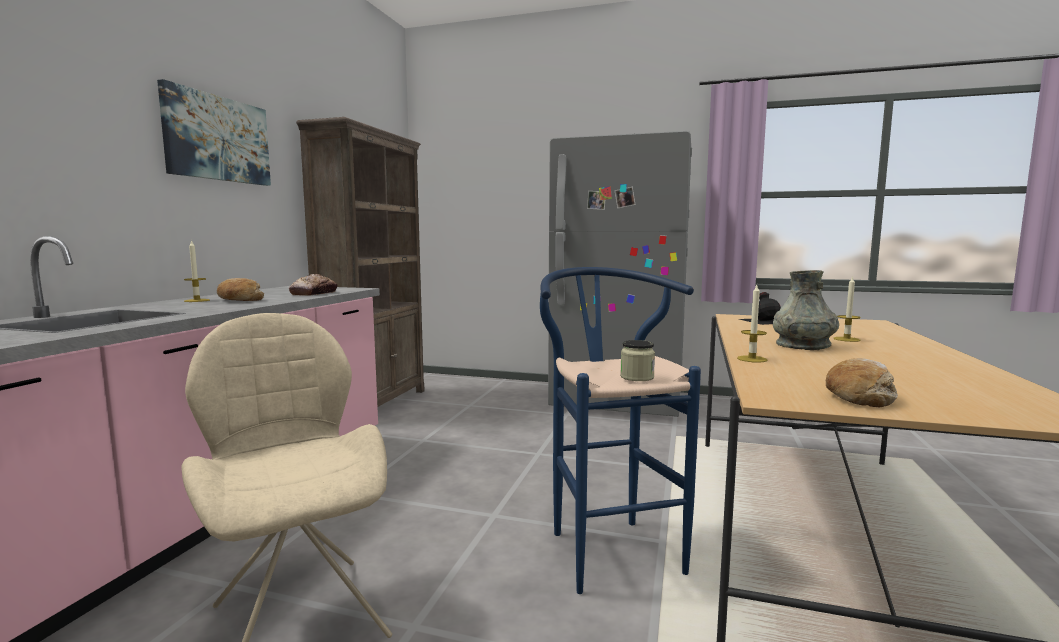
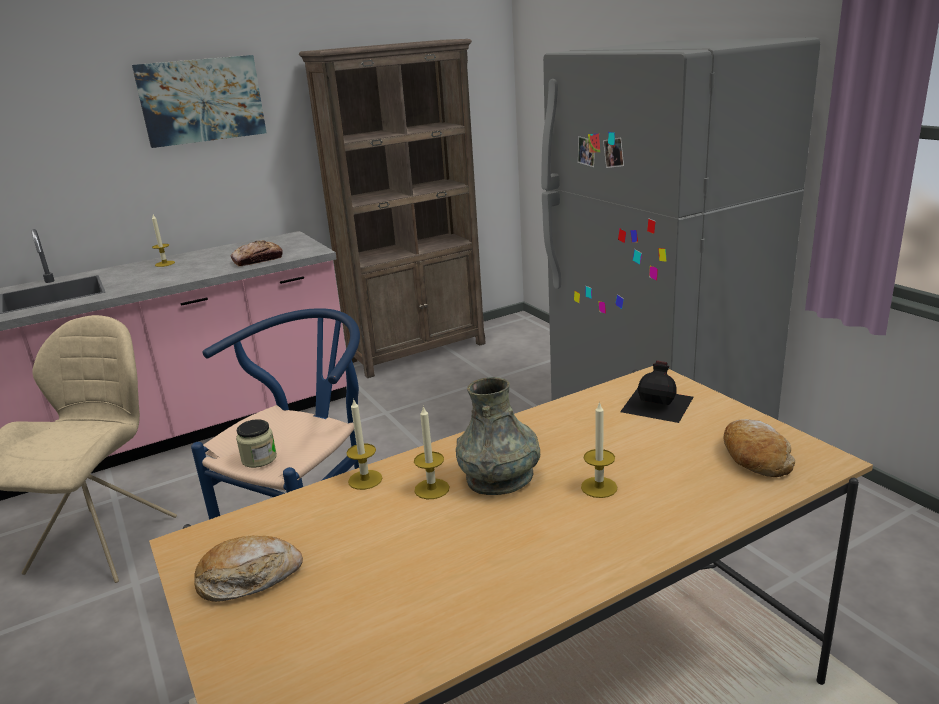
camera: 45 degrees right, 15 degrees up
(239, 300) = (185, 268): bread -> bread (754, 458)
(793, 354) = (432, 489): none -> candle

